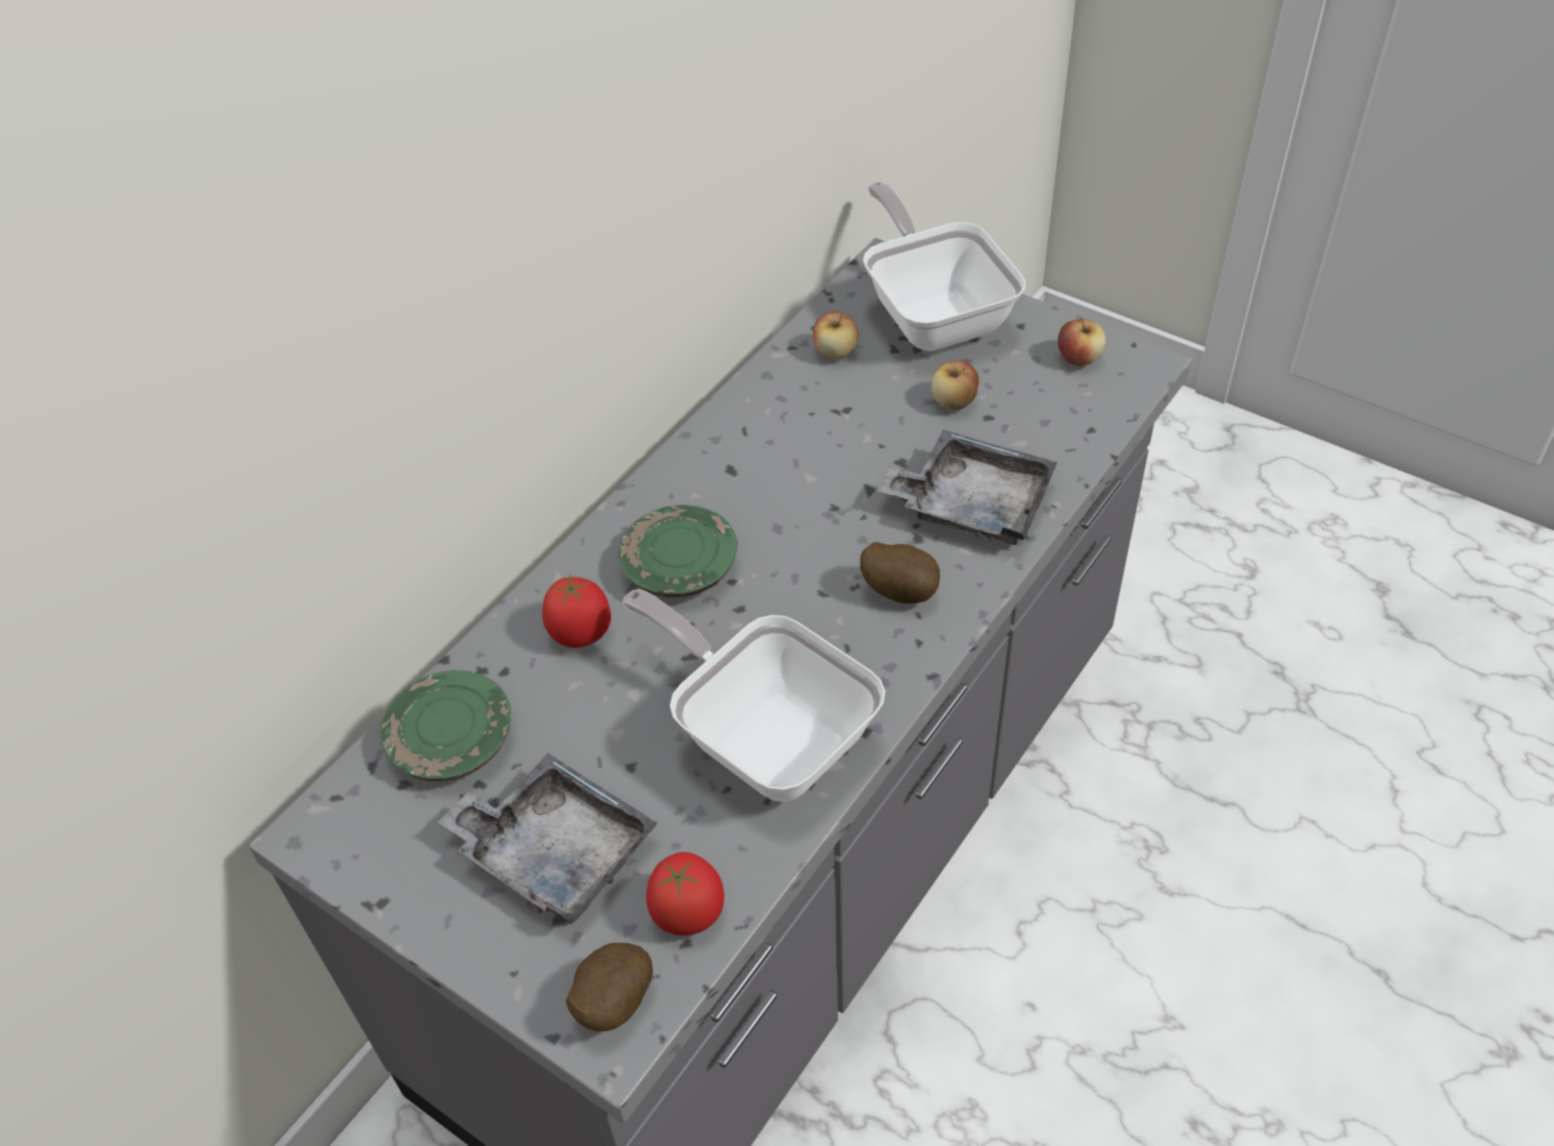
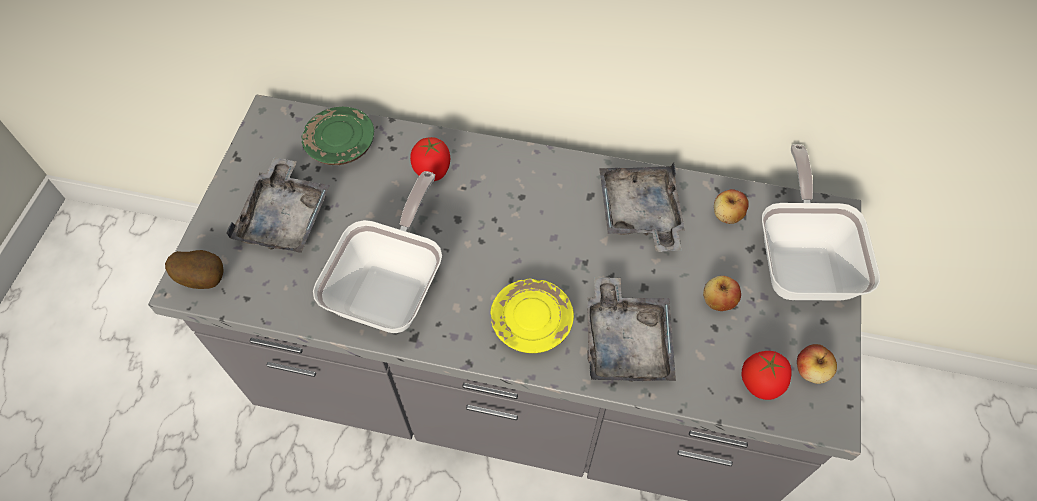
camera: 65 degrees right, 10 degrees up
(679, 567) = (500, 199): green plate -> none
(687, 912) = (265, 292): tomato -> tomato (761, 383)
(788, 430) = (640, 214): none -> grey tray
(900, 591) = (531, 323): potato -> yellow plate
(934, 313) = (801, 261): frying pan -> frying pan turned 45 degrees counterclockwise

